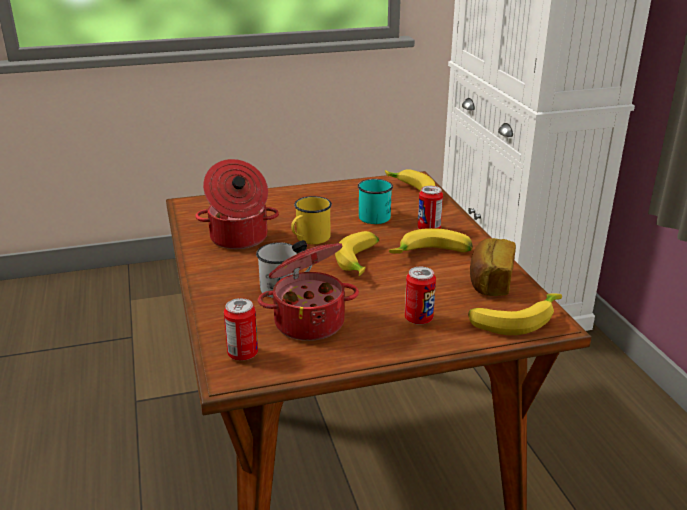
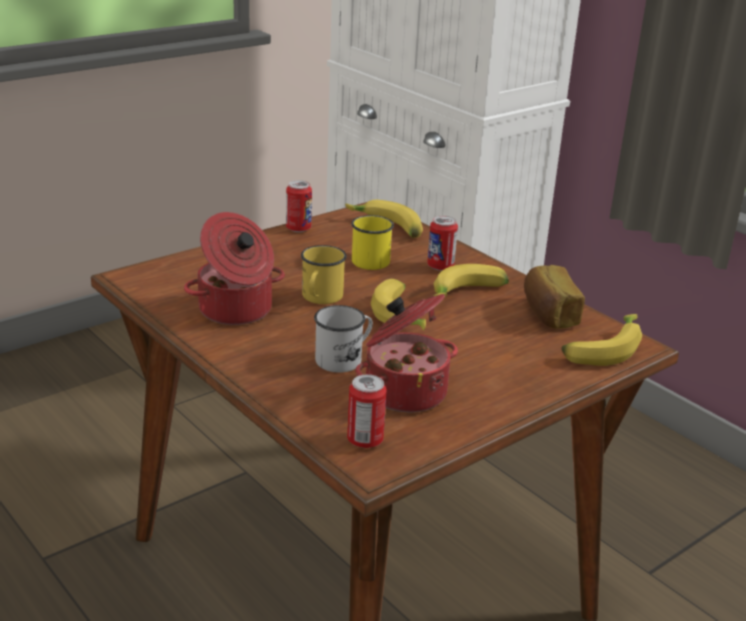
camera: 25 degrees left, 0 degrees up
(374, 215) = (368, 259): turquoise mug -> yellow mug
(418, 319) = (512, 366): can -> can (298, 228)

